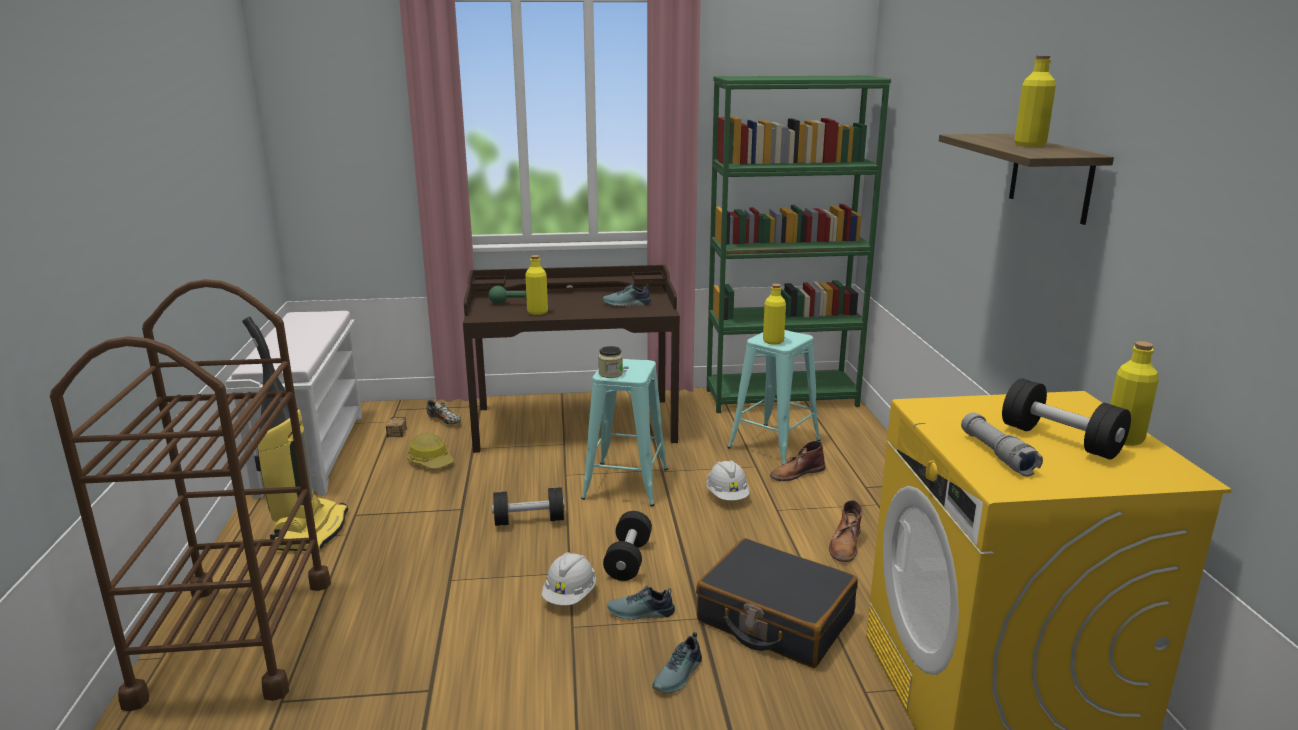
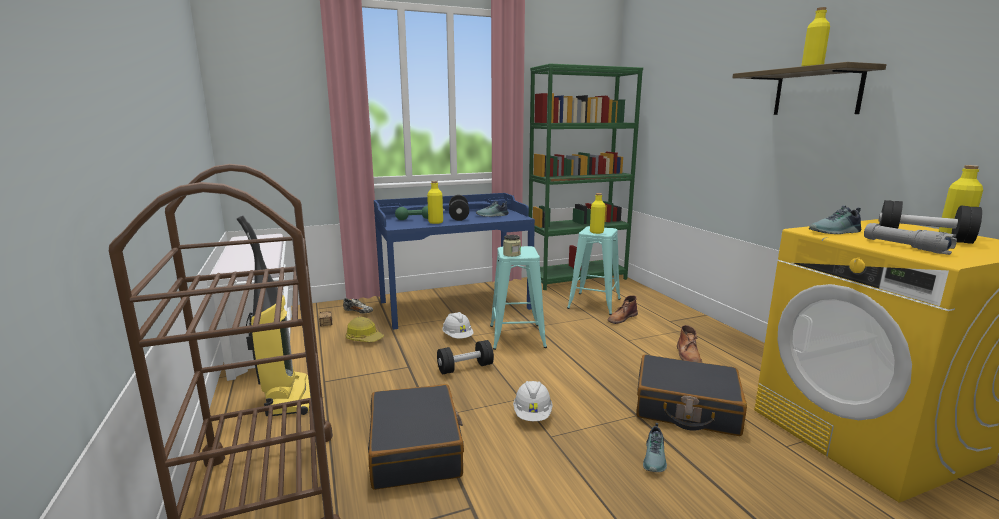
camera: 15 degrees left, 5 degrees down
(411, 614) = (416, 448): none -> black suitcase
(575, 423) = (455, 305): brown desk -> blue desk
(628, 560) = (556, 384): black dumbbell -> black dumbbell (459, 217)
(641, 613) = (593, 419): shoe -> shoe (836, 232)
(727, 496) = (590, 336): white hard hat -> white hard hat (458, 337)

